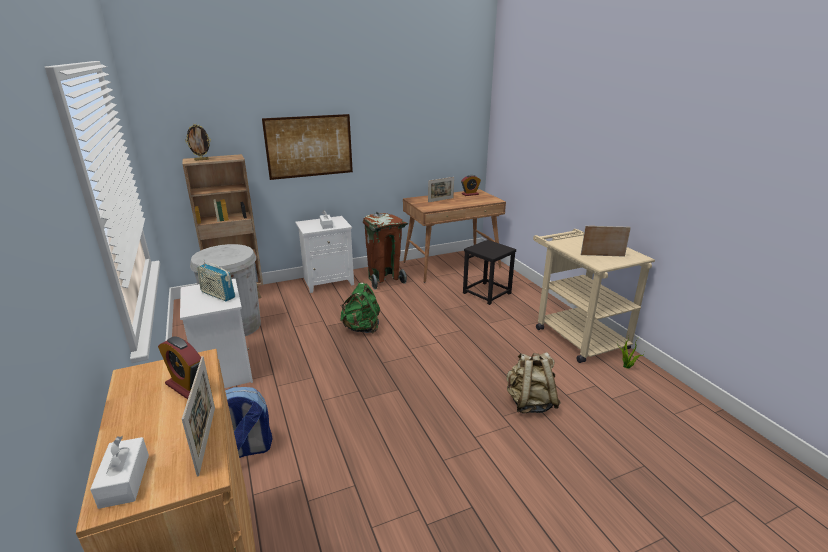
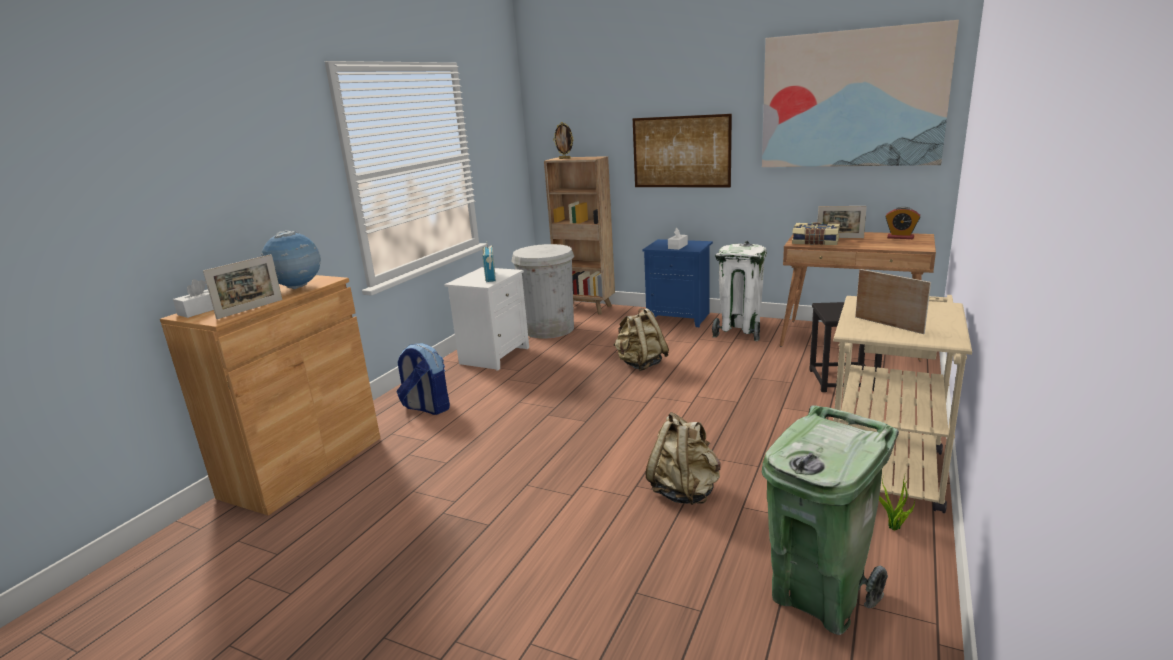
camera: 50 degrees right, 5 degrees down
(188, 386) = (297, 288): alarm clock -> globe
(328, 281) = (680, 317): white nightstand -> blue nightstand
(362, 328) = (640, 364): green backpack -> beige backpack
(384, 280) = (739, 331): brown trash can -> white trash can
(429, 104) = (851, 99): none -> picture
(435, 206) = (815, 242): none -> book
(660, 420) = (819, 596): none -> green trash can

